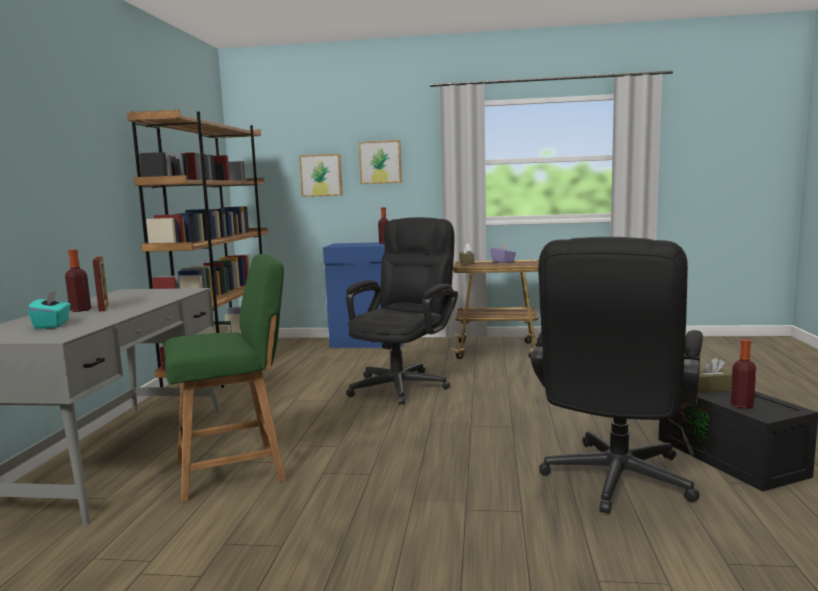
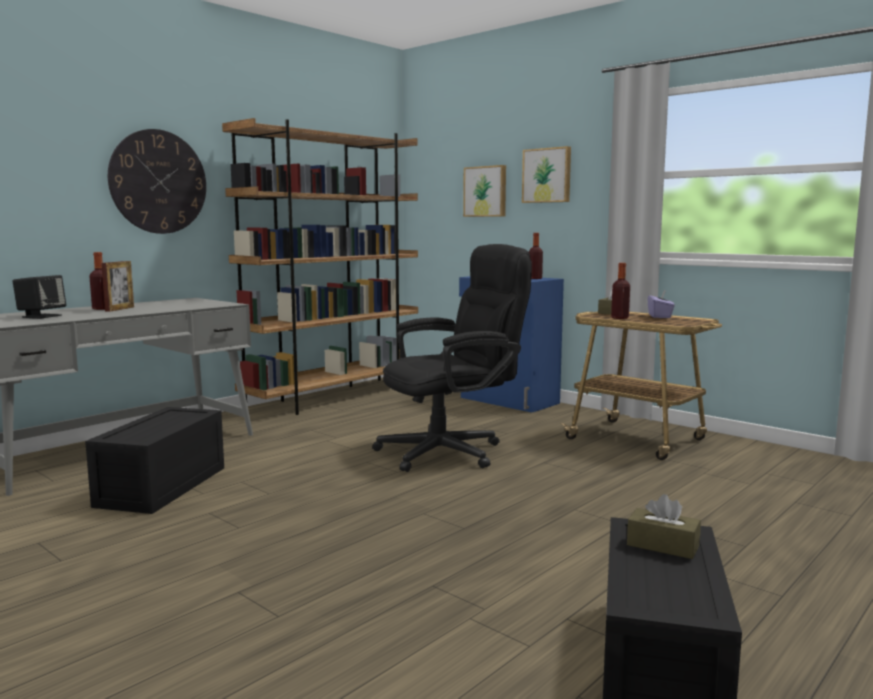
camera: 35 degrees right, 0 degrees up
(52, 325) = (41, 316): turquoise tissue box -> black speaker
(81, 172) = (158, 182): none -> wall clock
(236, 469) = (163, 487): green chair -> black storage box
(614, 484) = (431, 631): black office chair -> none
(741, 405) = (640, 579): bottle -> bottle (620, 318)

